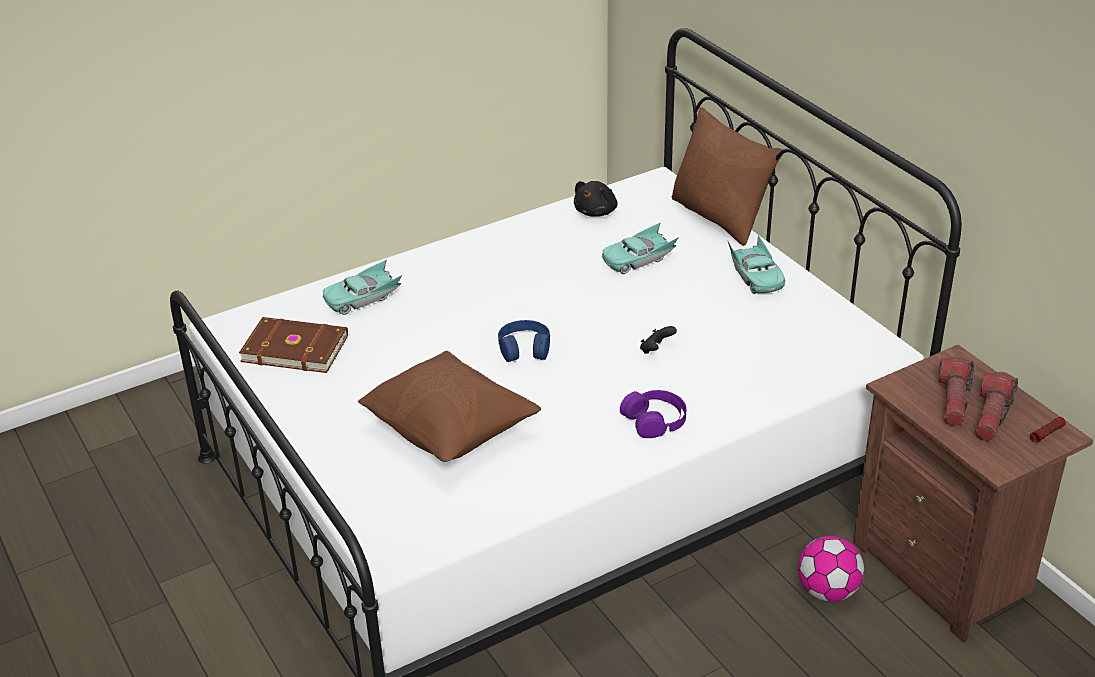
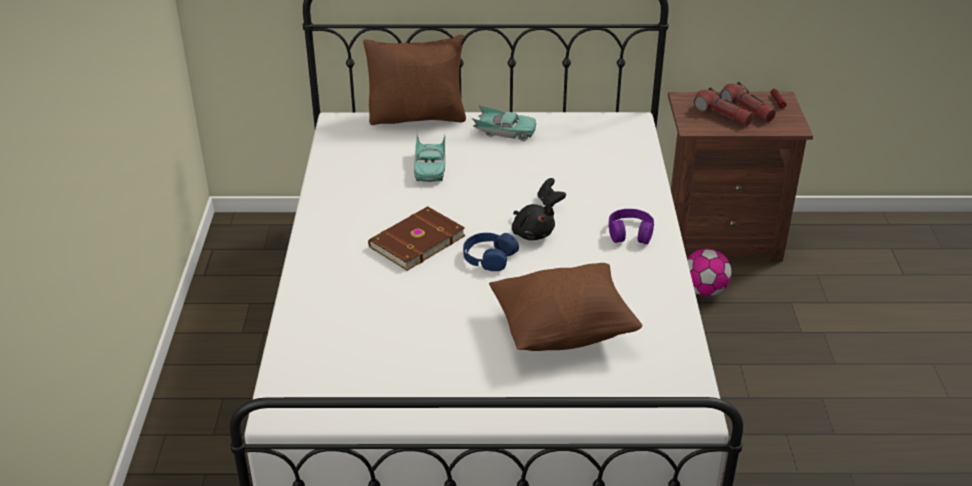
camera: 60 degrees left, 0 degrees up
(295, 347) = (361, 376): brown book -> brown book (415, 241)
(362, 298) = (329, 314): turquoise toy car -> none
(596, 211) = (345, 161): black plush toy -> black plush toy (532, 233)

